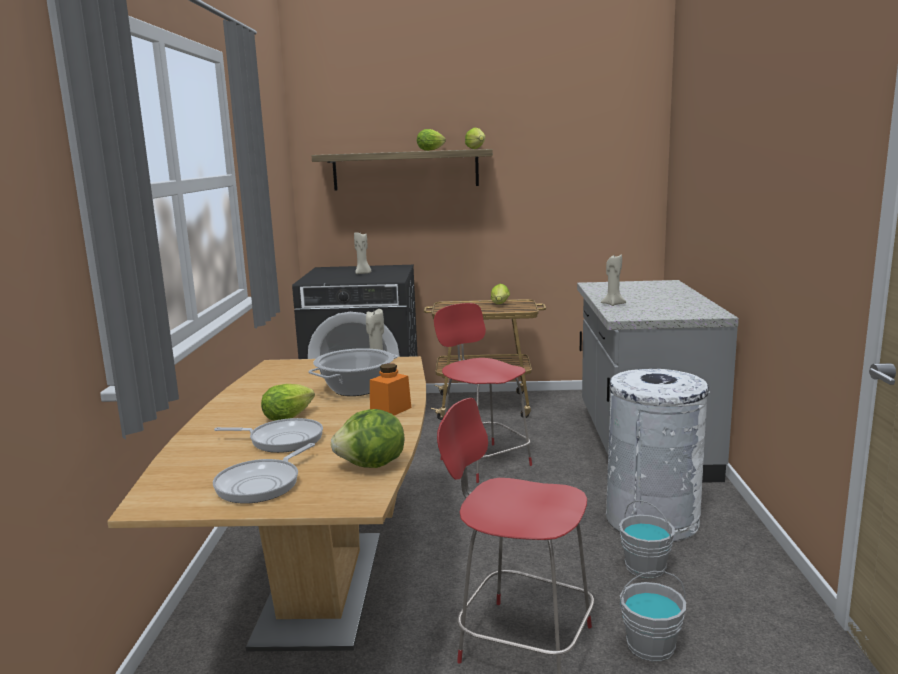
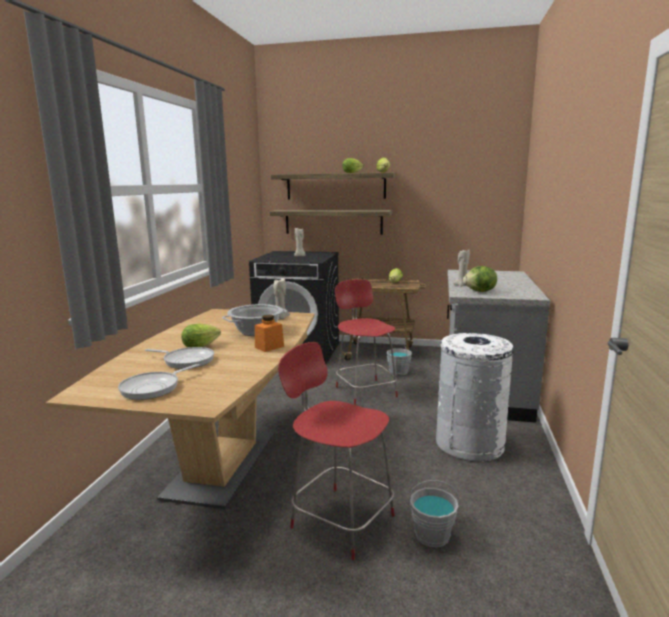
camera: 10 degrees right, 0 degrees up
(372, 466) = (231, 383): lettuce -> lettuce (480, 291)
(404, 221) = (333, 222): none -> shelf
(645, 567) = (451, 477): grey bucket -> grey bucket (399, 372)

